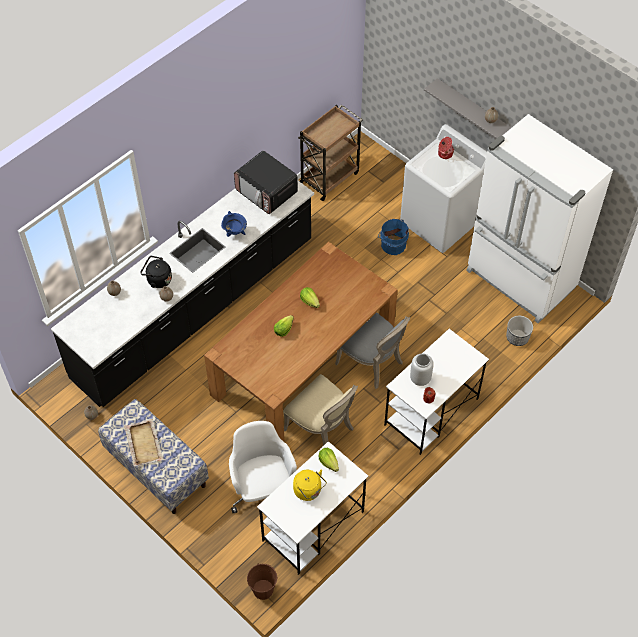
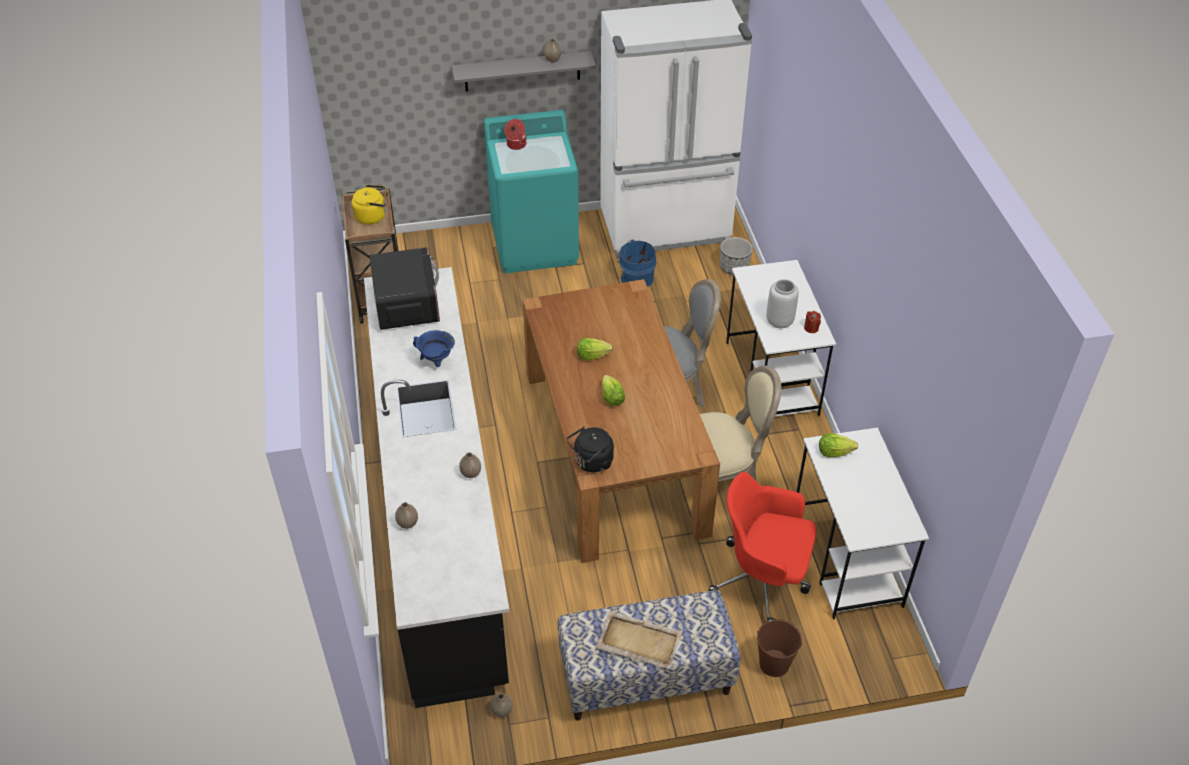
camera: 55 degrees left, 10 degrees down
(157, 279) = (432, 468): black kettle -> black kettle (591, 462)
(263, 490) = (762, 581): white office chair -> red office chair
(263, 590) = (903, 654): brown bucket -> brown bucket (774, 664)
(266, 192) = (406, 304): microwave -> microwave turned 90 degrees counterclockwise
(309, 491) = (862, 490): yellow kettle -> yellow kettle (372, 216)
(392, 244) = (526, 294): blue bucket -> blue bucket (635, 278)
(440, 222) = (535, 244): white washing machine -> turquoise washing machine

